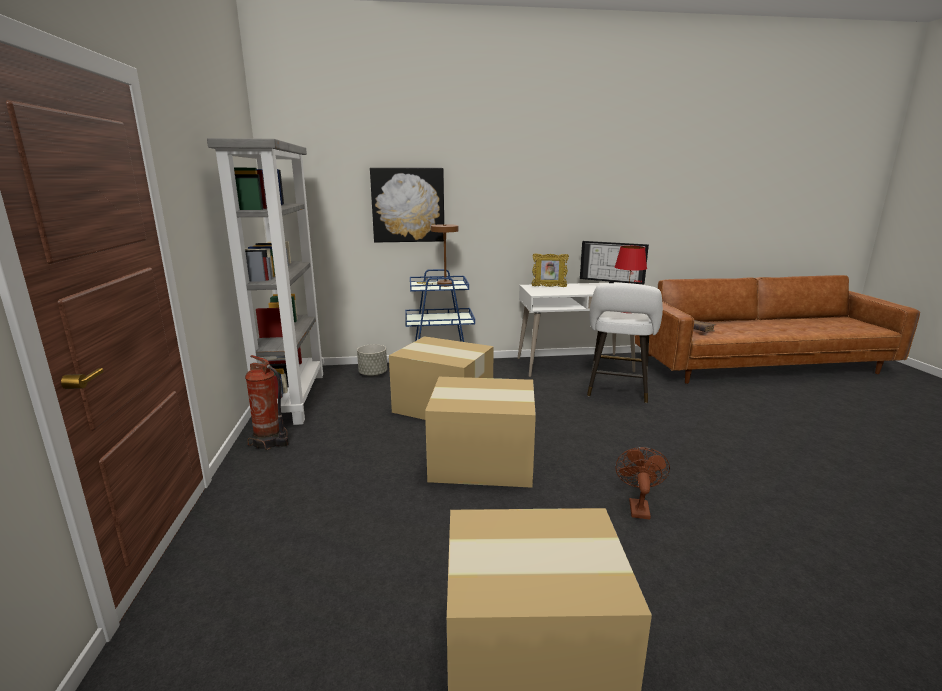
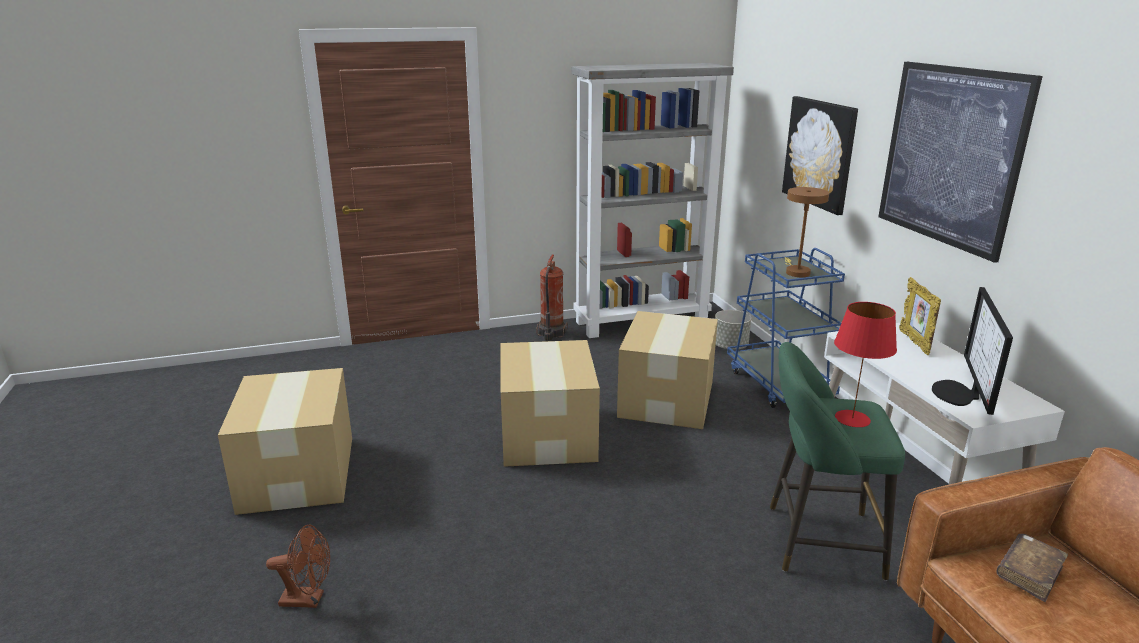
camera: 80 degrees right, 5 degrees up
(526, 184) = (950, 156): none -> picture
(617, 391) = (816, 541): white stool -> green stool
(638, 506) = (476, 536): brown fan -> brown fan (308, 599)

